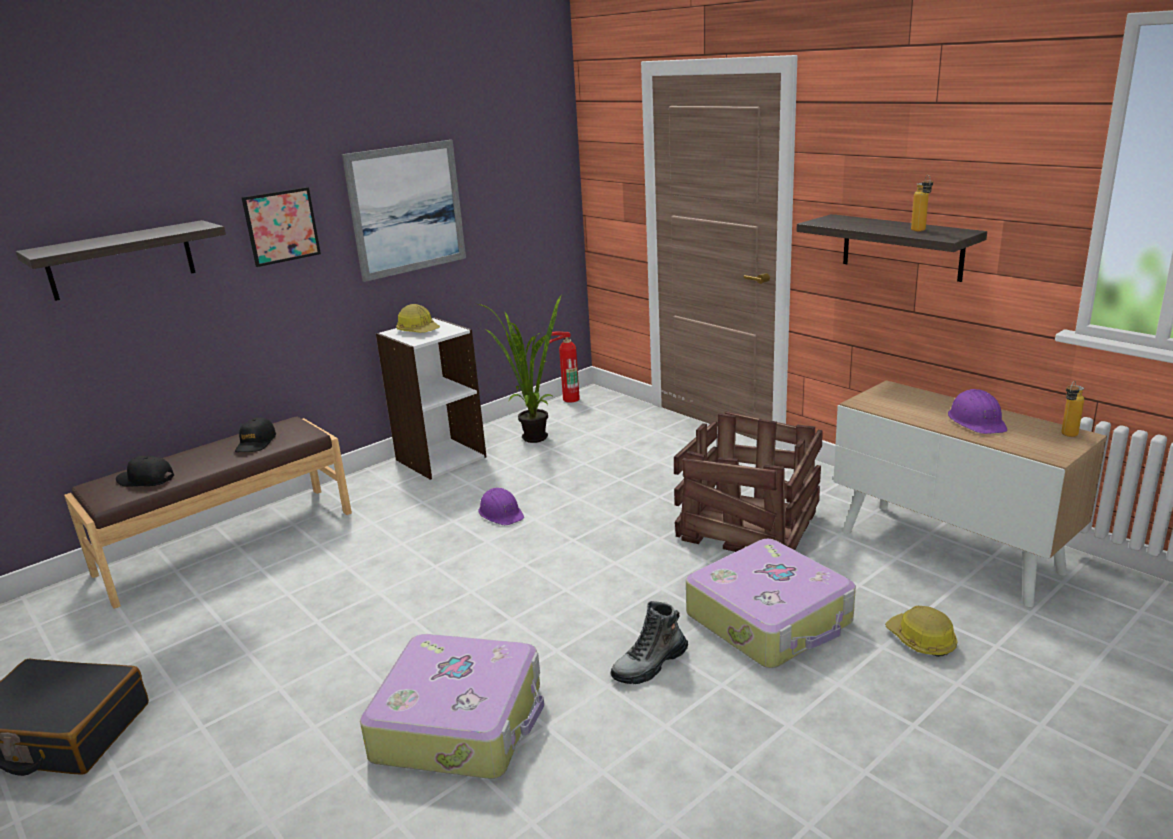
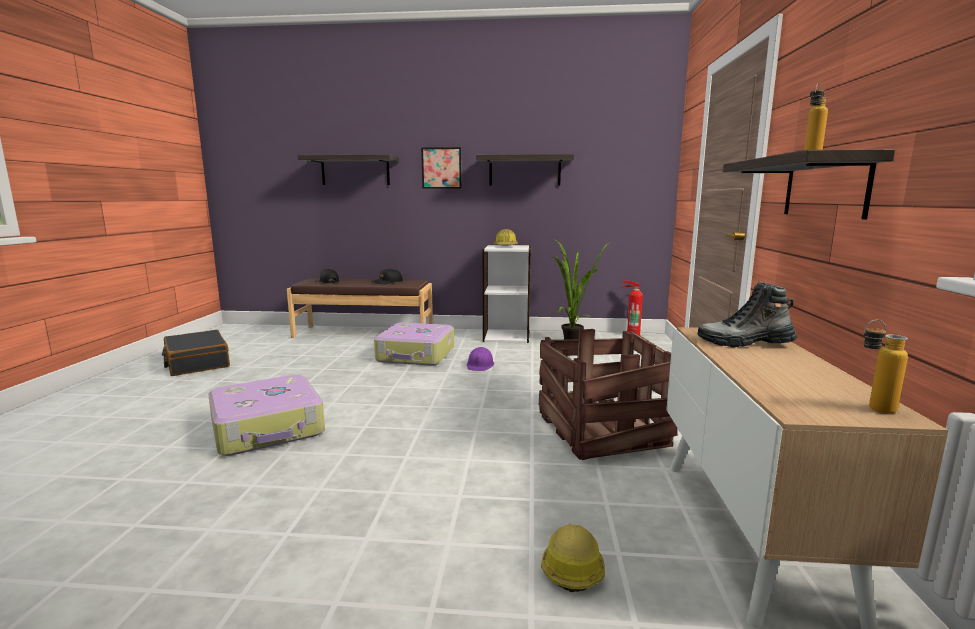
camera: 45 degrees right, 10 degrees down
(407, 209) = (524, 171): picture -> shelf
(650, 665) = (382, 458): boot -> boot (744, 343)
(770, 619) = (496, 481): suitcase -> suitcase (416, 355)
(977, 421) = (781, 368): purple hard hat -> none

